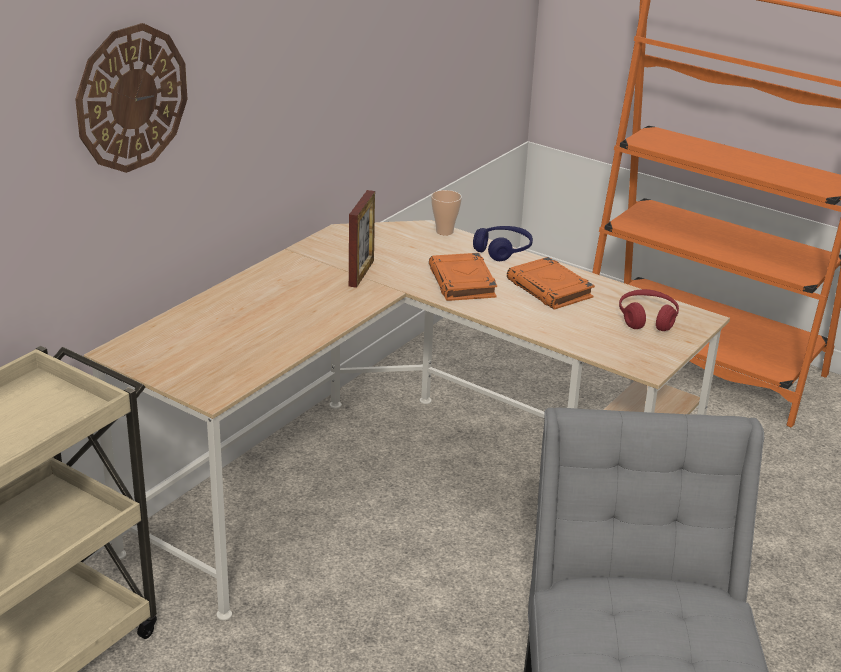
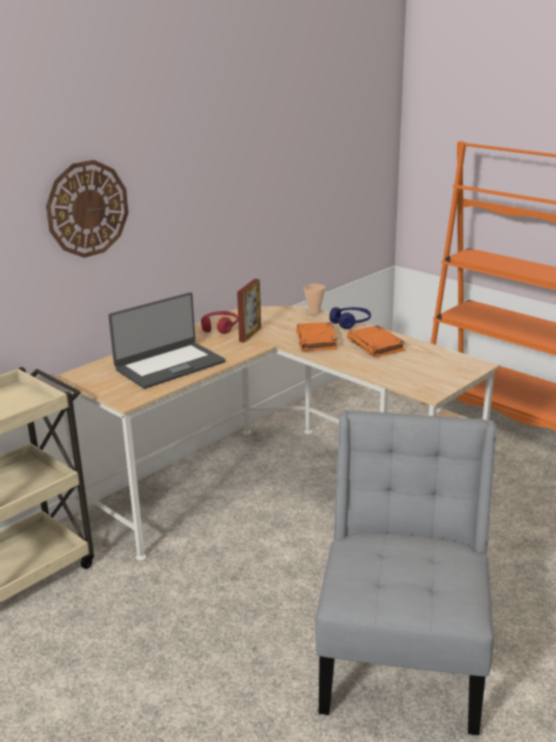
camera: 10 degrees right, 5 degrees down
(256, 330) = (169, 365): none -> laptop
(647, 318) = (439, 364): red headphones -> red headphones (219, 327)

